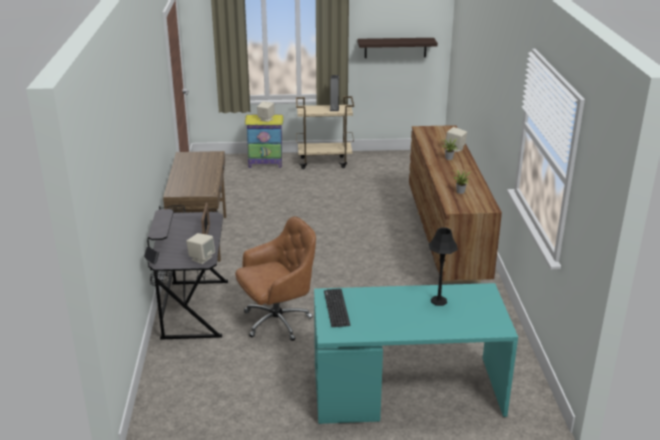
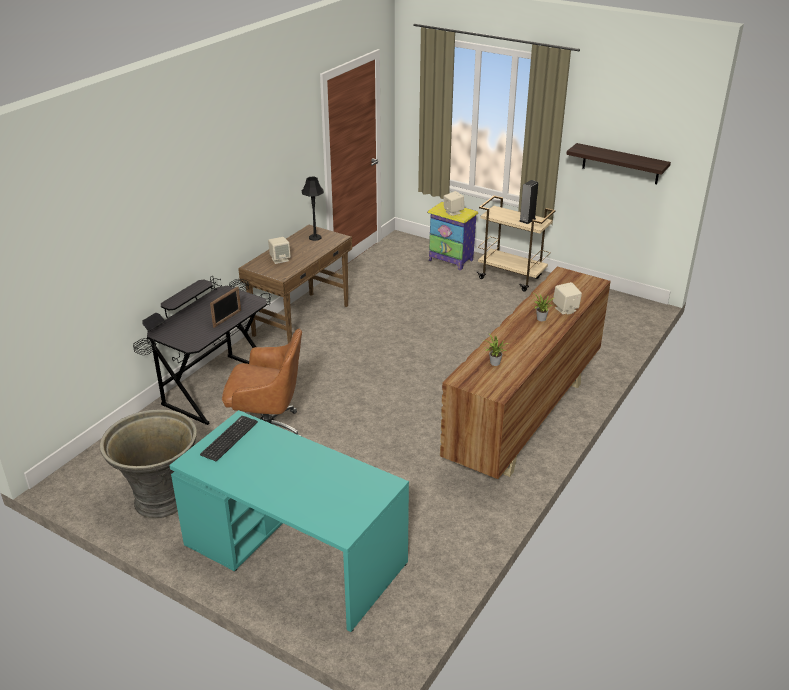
camera: 35 degrees right, 5 degrees up
(201, 258) = (193, 341): beige speaker -> beige speaker (280, 259)
(255, 403) = (161, 499): none -> grey planter
(439, 301) = (326, 474): black table lamp -> black table lamp (315, 237)

